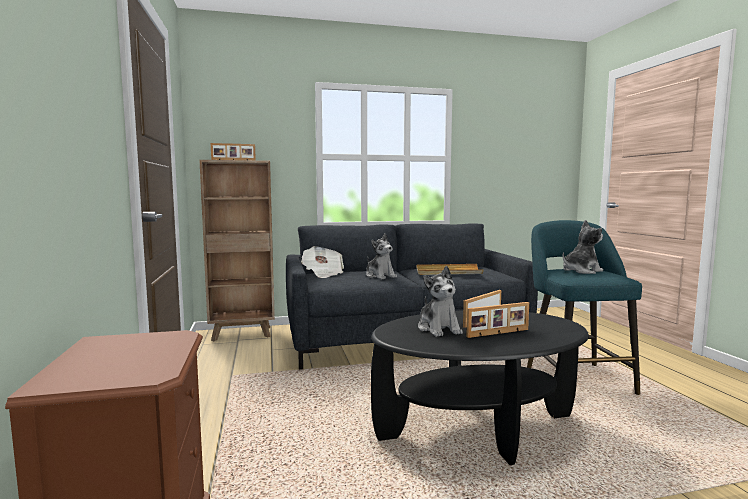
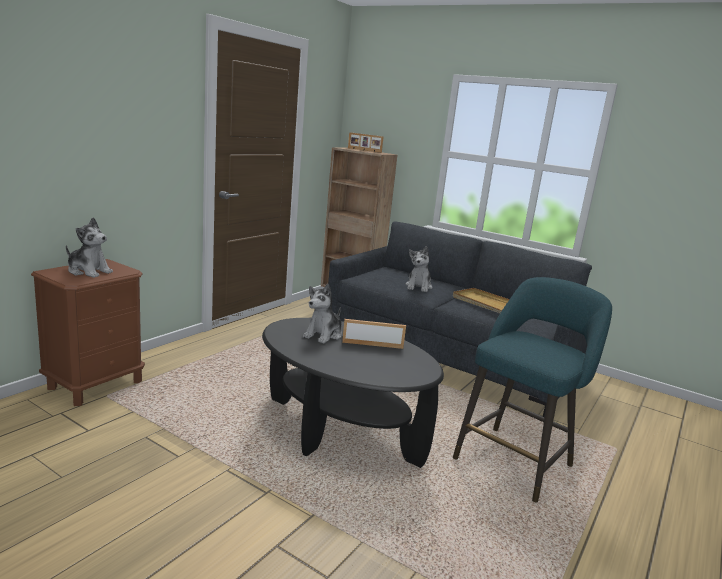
camera: 45 degrees right, 10 degrees up
(323, 273) = (385, 270): newspaper -> none
(498, 333) = (346, 355): picture frame -> none
(581, 271) = (538, 343): plush toy -> plush toy (88, 271)

